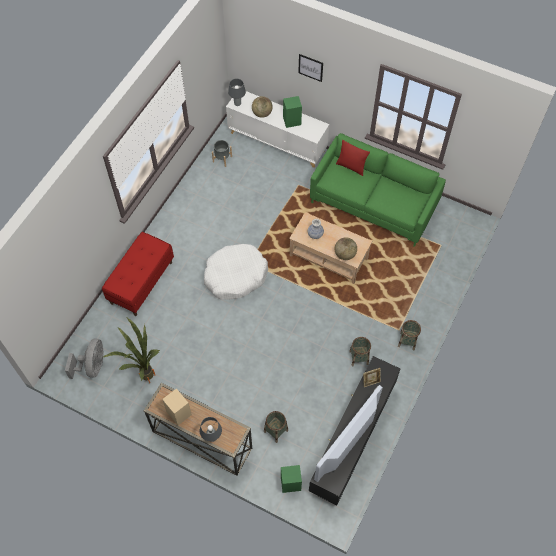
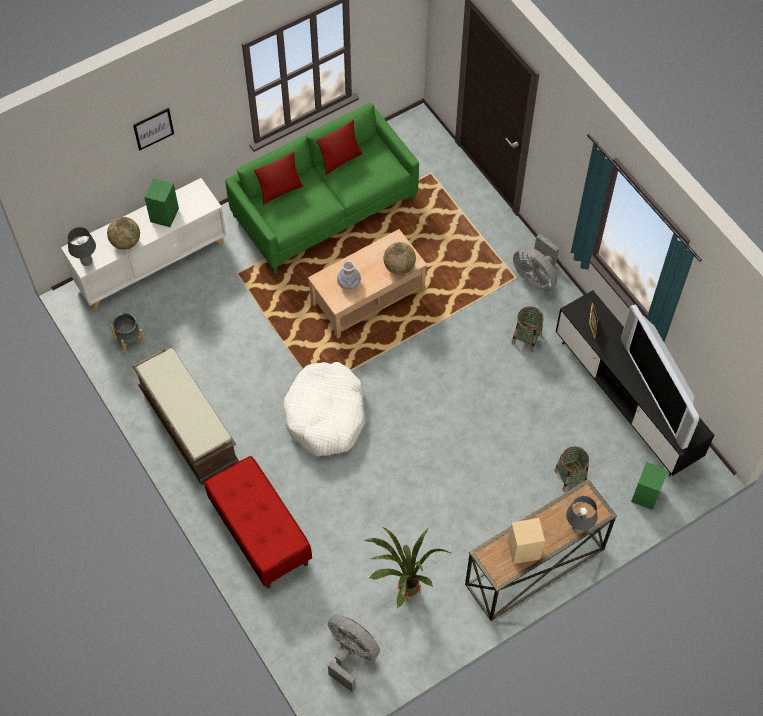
camera: 60 degrees left, 0 degrees up
(186, 213) = (187, 426): none -> brown bench
(395, 185) = (340, 160): none -> red pillow
(407, 341) = (535, 277): basket -> grey fan

